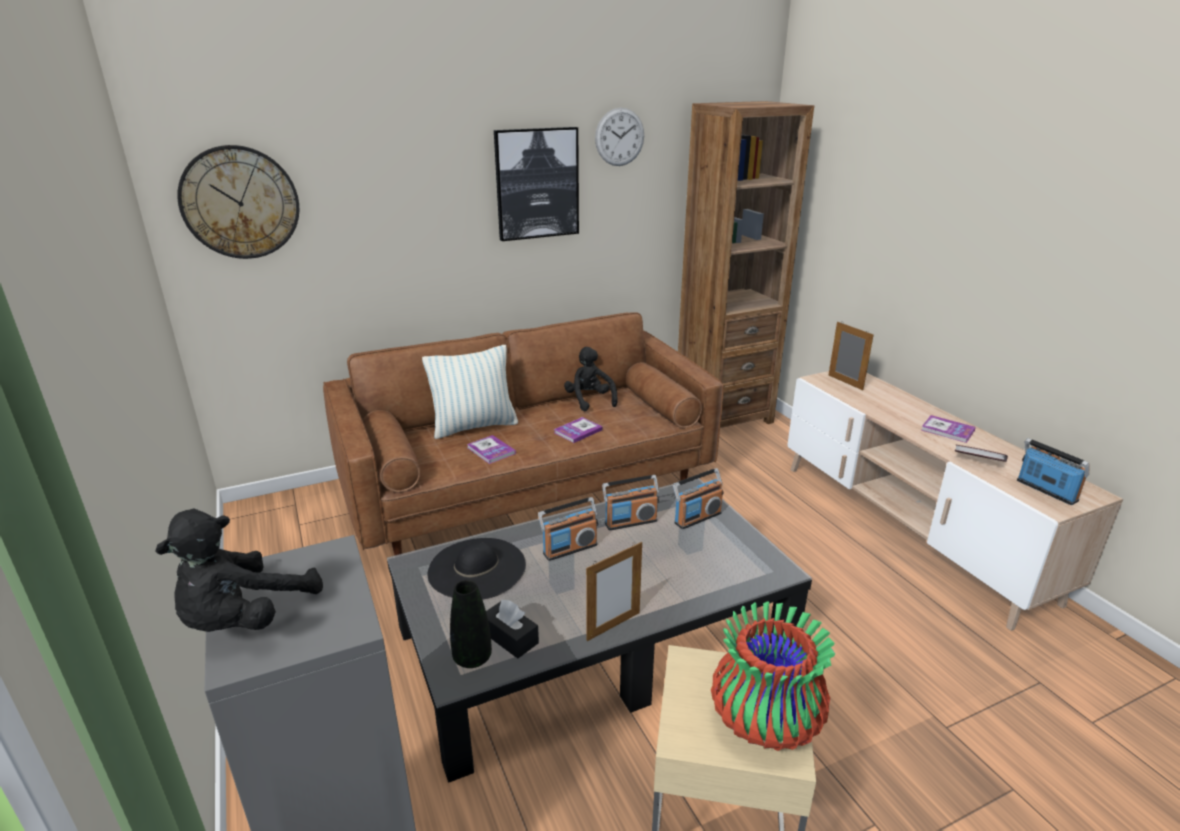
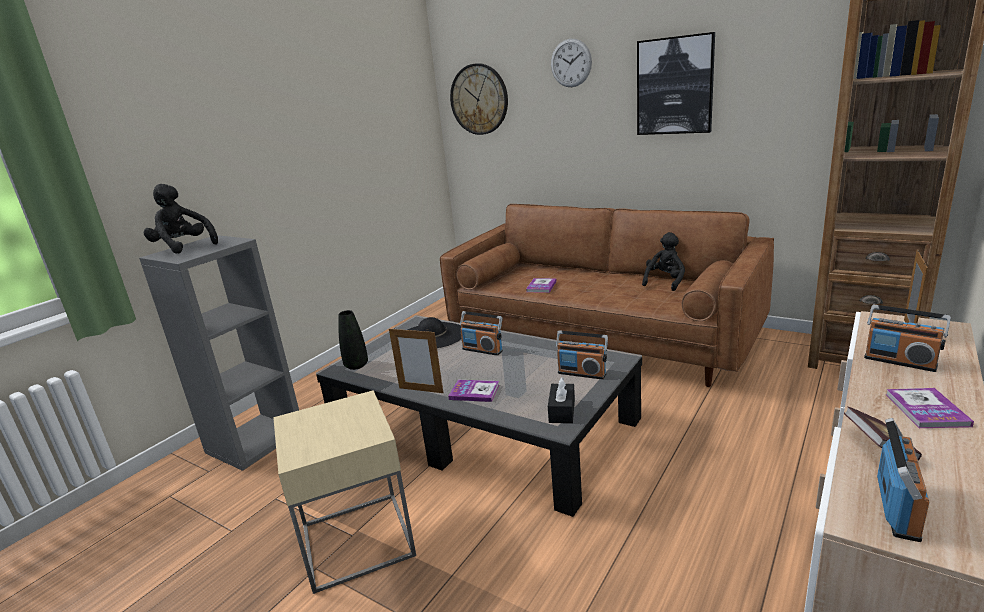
camera: 60 degrees right, 5 degrees down
(245, 619) = (183, 247): black plush toy -> black plush toy turned 45 degrees clockwise
(474, 426) = (563, 273): pillow -> none
(510, 637) = (381, 367): black tissue box -> black tissue box (562, 411)
(578, 431) = (611, 294): book -> book (474, 392)
(619, 137) = (764, 38): wall clock -> wall clock (571, 63)
(630, 522) = (540, 355): radio -> radio (900, 361)
(764, 721) = (322, 441): vase -> none

